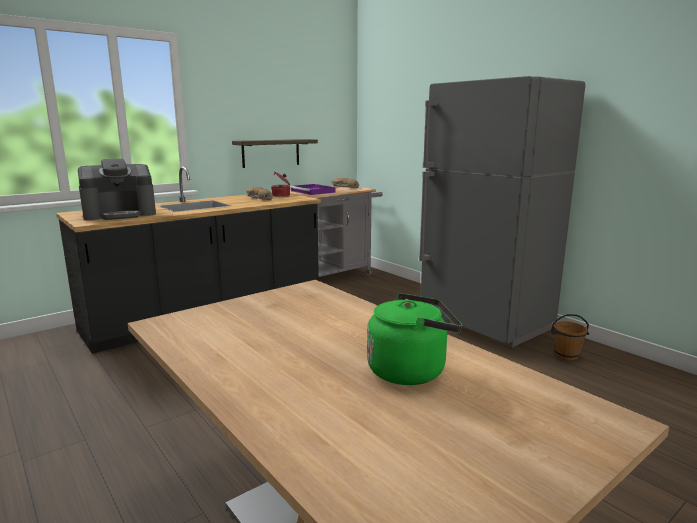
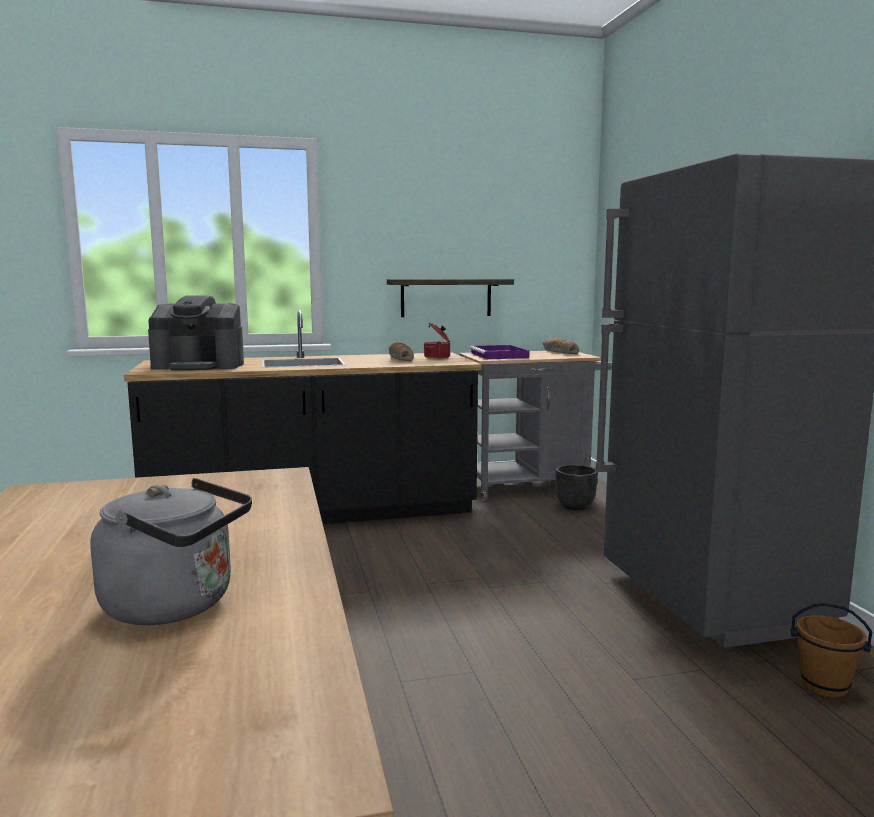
camera: 25 degrees right, 5 degrees down
(370, 284) = (575, 506): none -> black planter
(411, 370) = (176, 605): green kettle -> grey kettle

